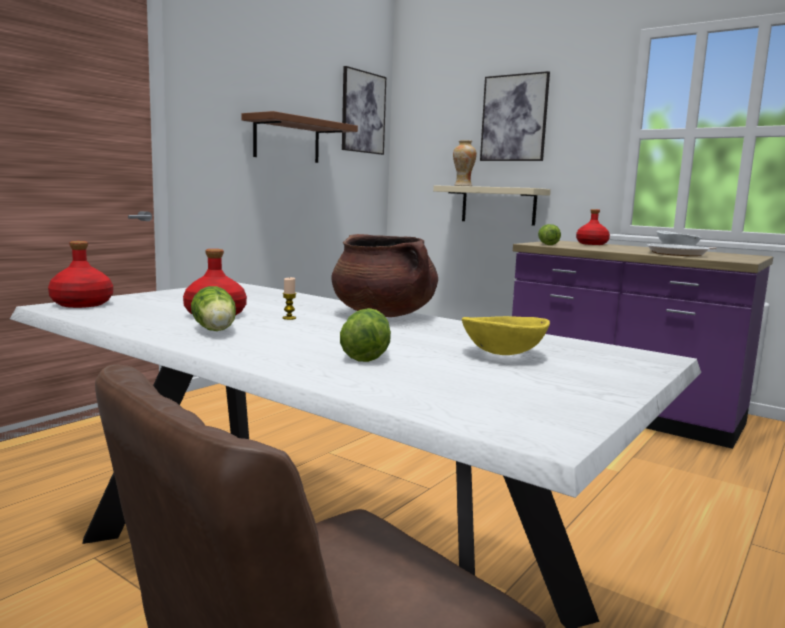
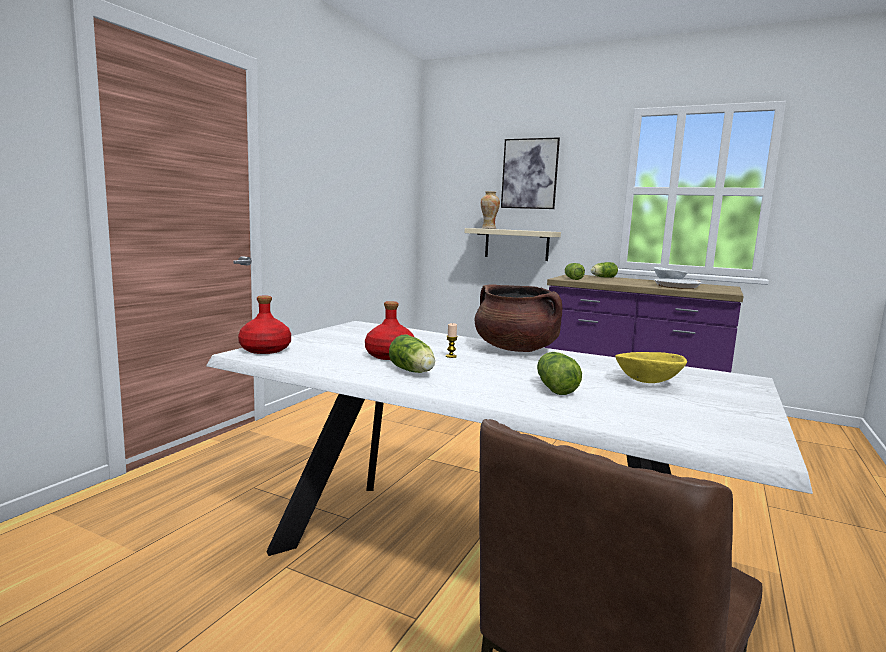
camera: 10 degrees left, 0 degrees up
(287, 140) = (348, 190): brown shelf -> none
(363, 112) = (401, 165): picture -> none
(592, 244) = (602, 277): red bottle -> lettuce

